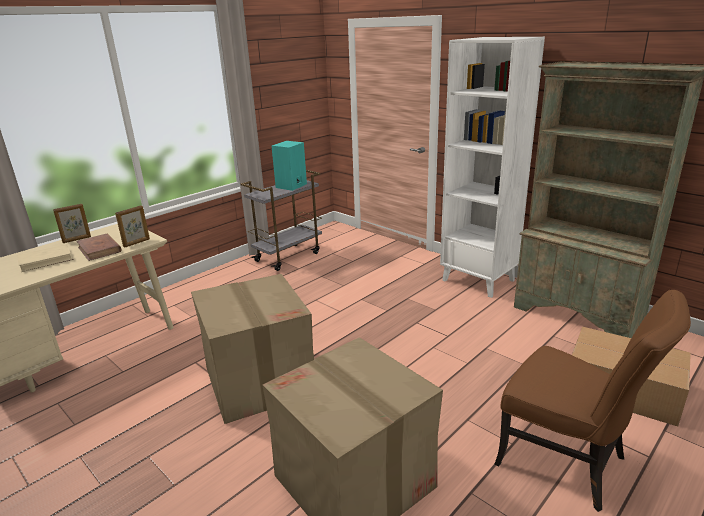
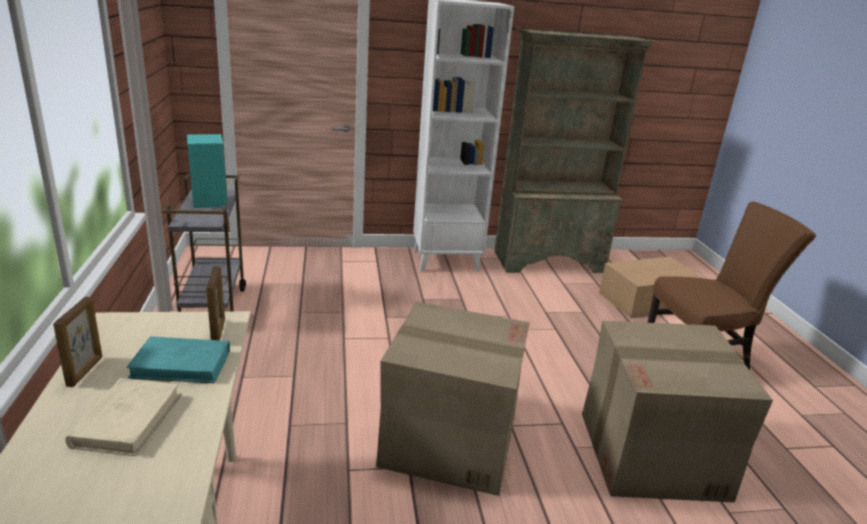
camera: 55 degrees left, 0 degrees up
(99, 249) = (182, 364): brown book -> turquoise book

